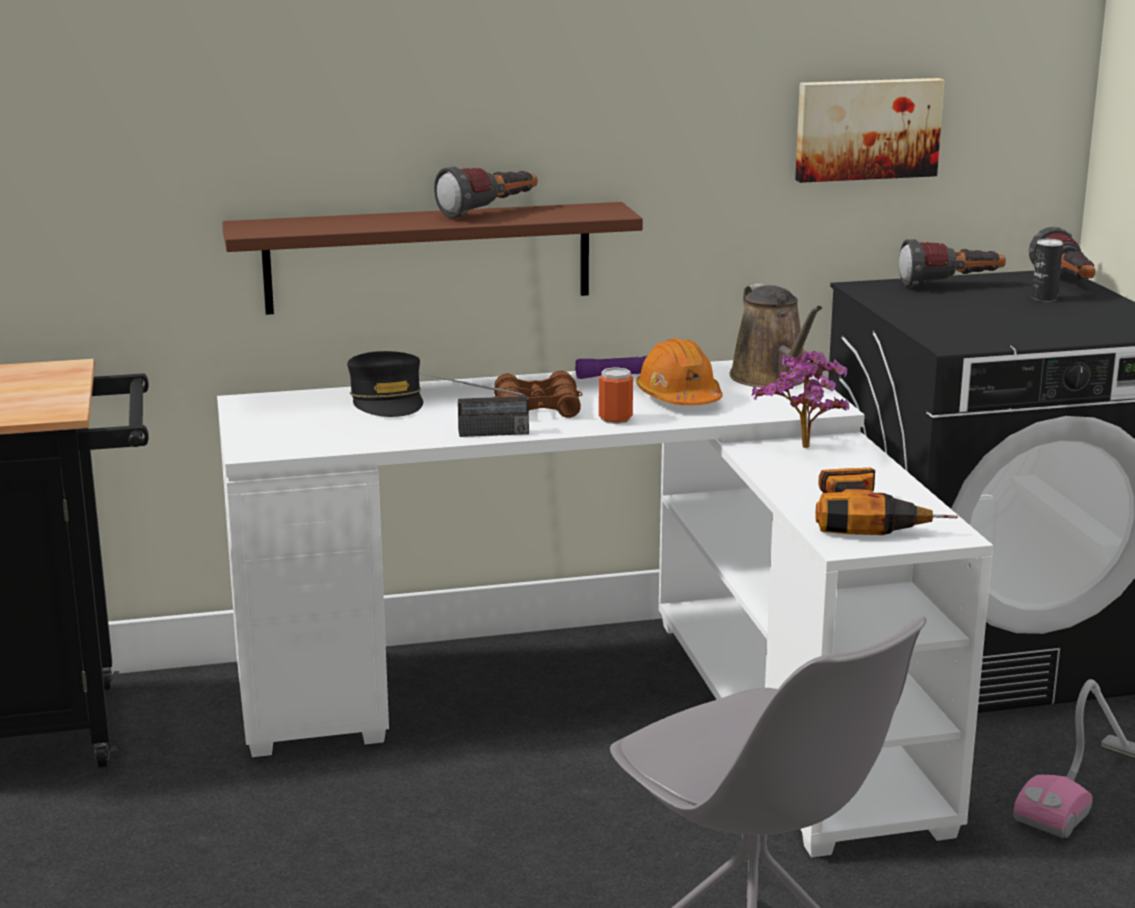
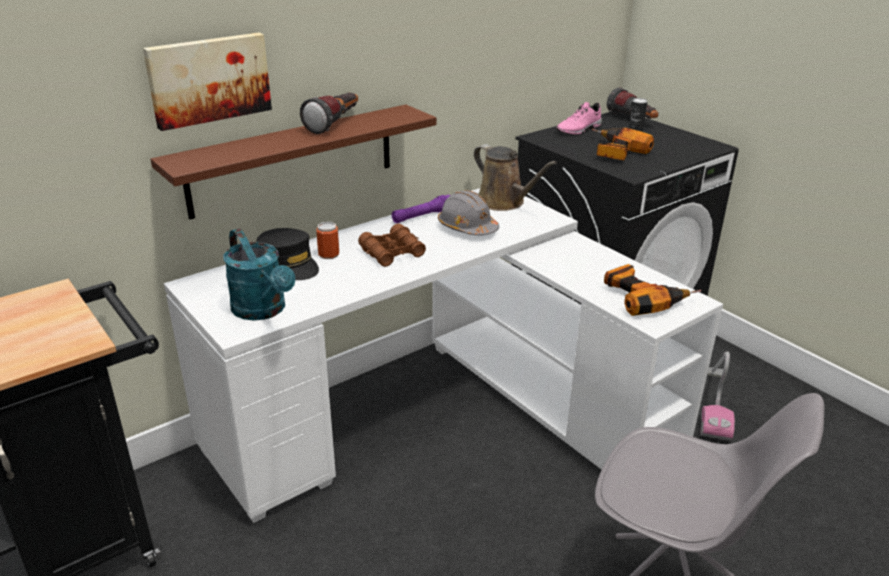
camera: 25 degrees left, 10 degrees up
(307, 438) = (263, 311): none -> turquoise watering can
(474, 434) = (372, 283): radio -> none
(615, 419) = (447, 252): can -> can (329, 255)
(679, 398) = (467, 228): orange hard hat -> grey hard hat
(803, 450) = (559, 251): potted plant -> none
(866, 129) = (531, 40): picture -> picture (209, 79)
(950, 285) = (579, 130): flashlight -> pink shoe
(966, 316) = (614, 152): none -> power drill

